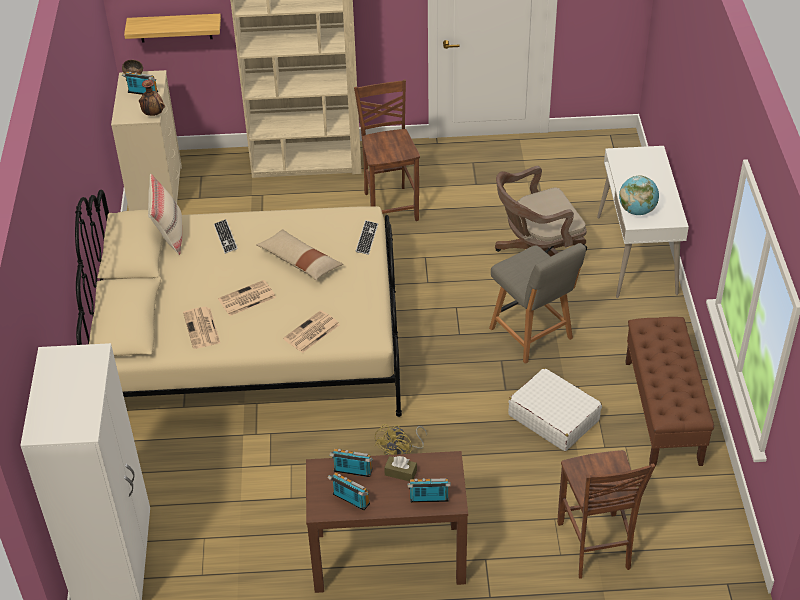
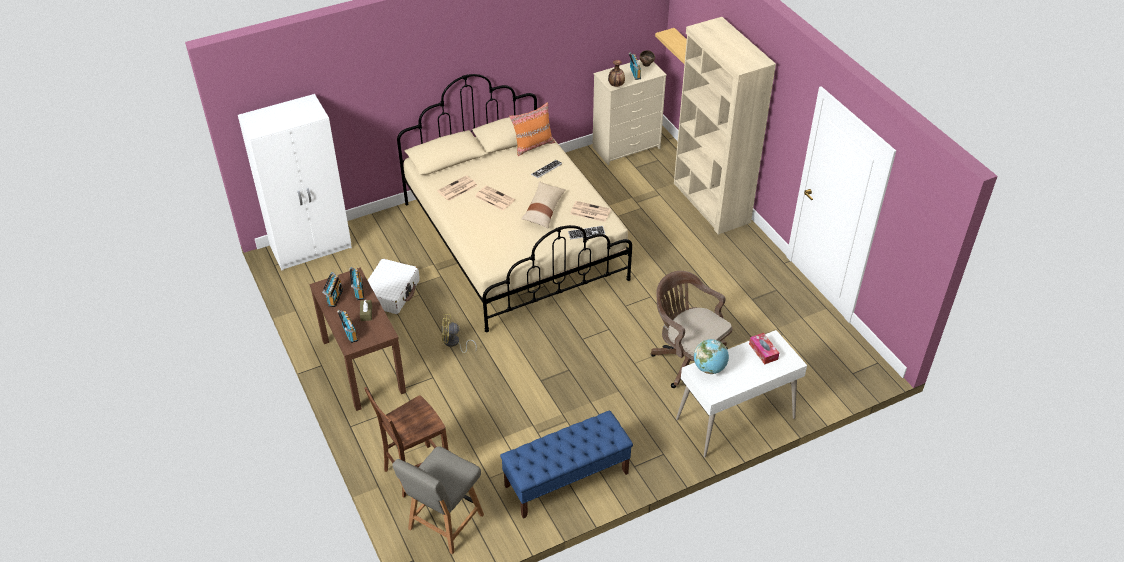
camera: 65 degrees right, 0 degrees up
(169, 235) = (533, 145): beige pillow -> orange pillow
(311, 332) = (479, 237): newspaper -> newspaper (590, 212)
(390, 206) = (693, 260): brown chair -> none
(532, 335) = (605, 380): grey chair -> grey chair (444, 524)
(553, 417) = (527, 415): white suitcase -> white suitcase (391, 292)
(631, 167) = (763, 351): none -> tissue box
(663, 412) = (566, 480): brown bench -> blue bench

